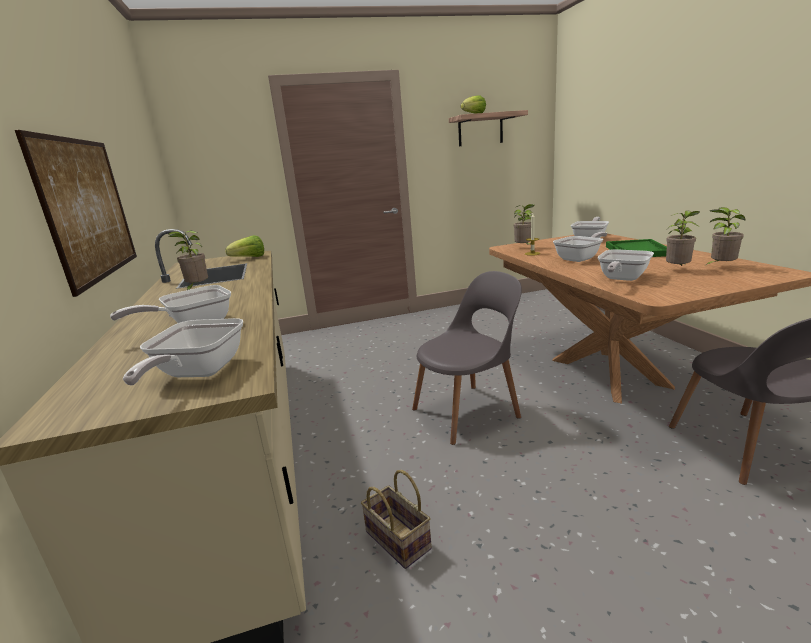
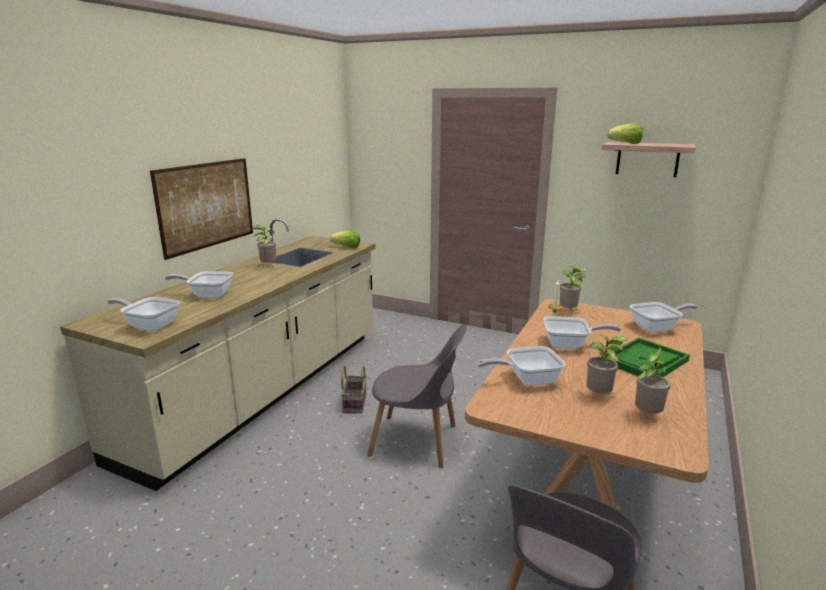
camera: 40 degrees right, 0 degrees up
(197, 374) = (149, 325): frying pan -> frying pan turned 60 degrees clockwise
(395, 540) = (254, 484): basket -> basket (354, 403)

